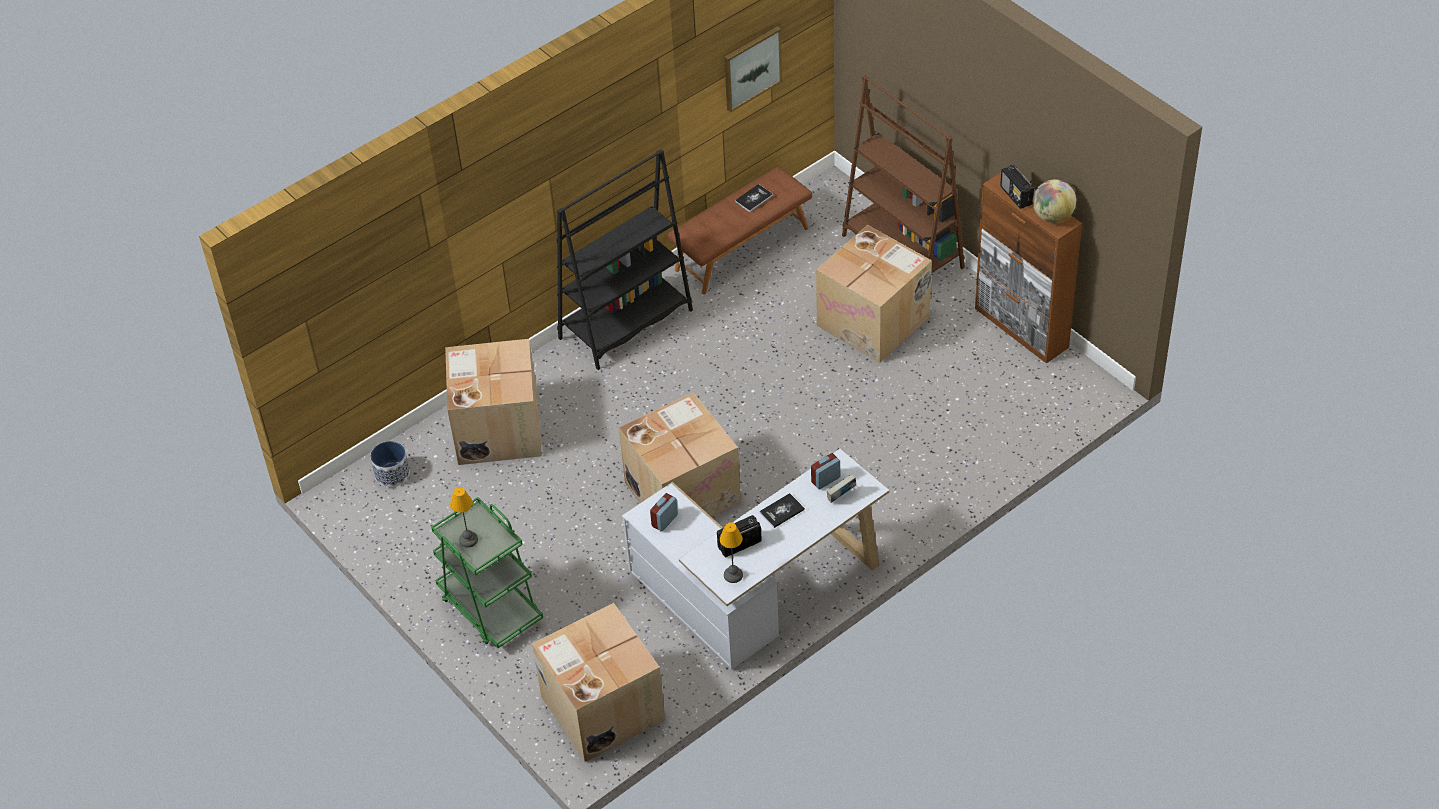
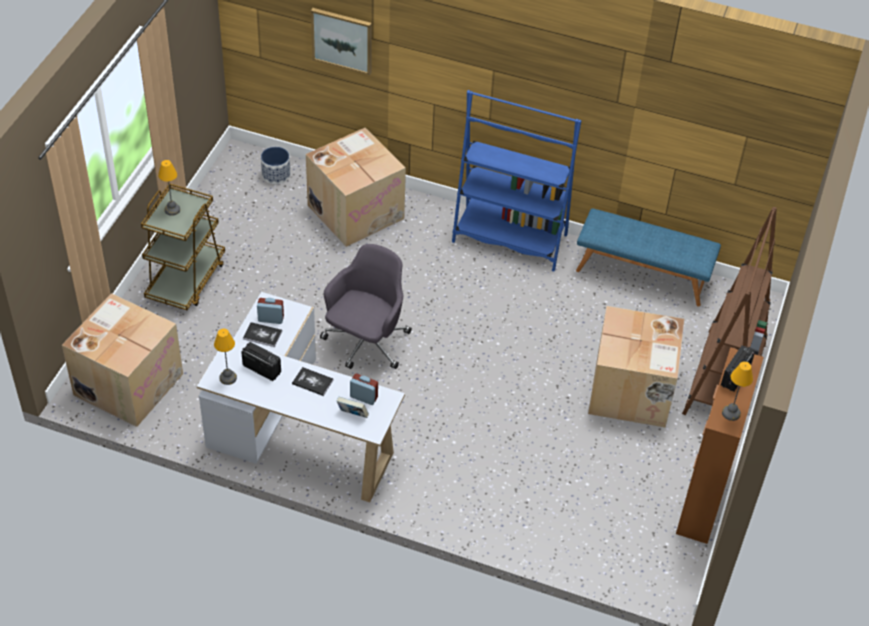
camera: 55 degrees right, 0 degrees up
(490, 607) = (186, 280): green cart -> brown cart
(626, 324) = (510, 238): black bookcase -> blue bookcase
(683, 491) = (366, 343): cardboard box -> grey office chair
(741, 248) = (643, 273): brown bench -> blue bench
(752, 68) = (720, 136): picture -> picture (342, 40)
(754, 199) = (667, 242): book -> book (262, 335)
(1052, 216) = (730, 413): globe -> table lamp

